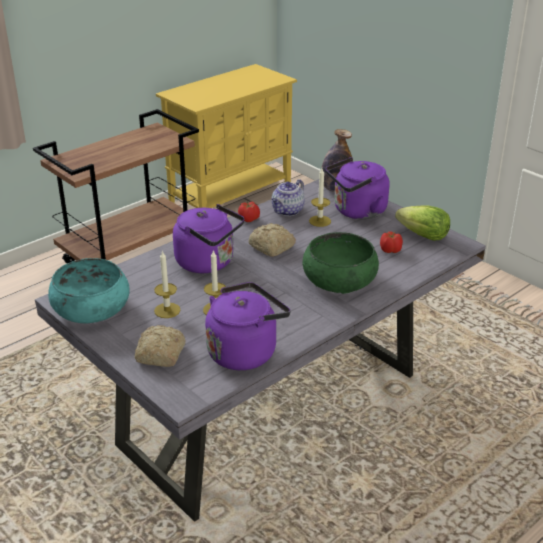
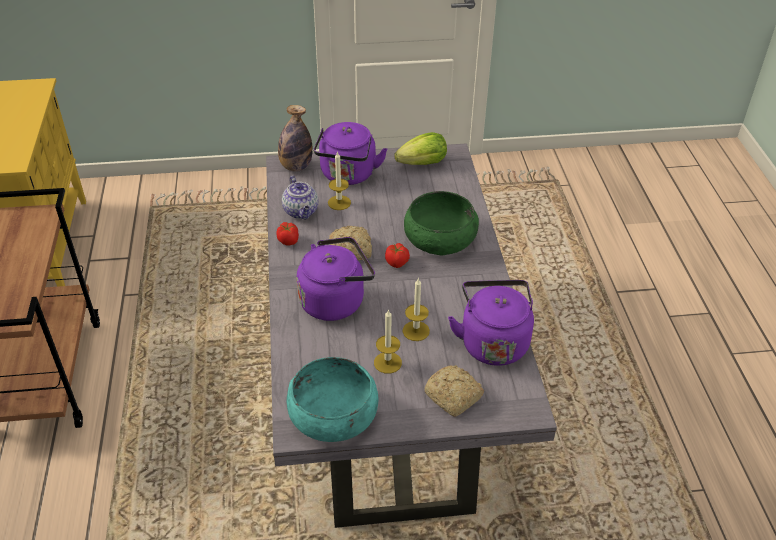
camera: 55 degrees left, 10 degrees up
(391, 250) = (426, 190): tomato -> tomato (397, 263)

